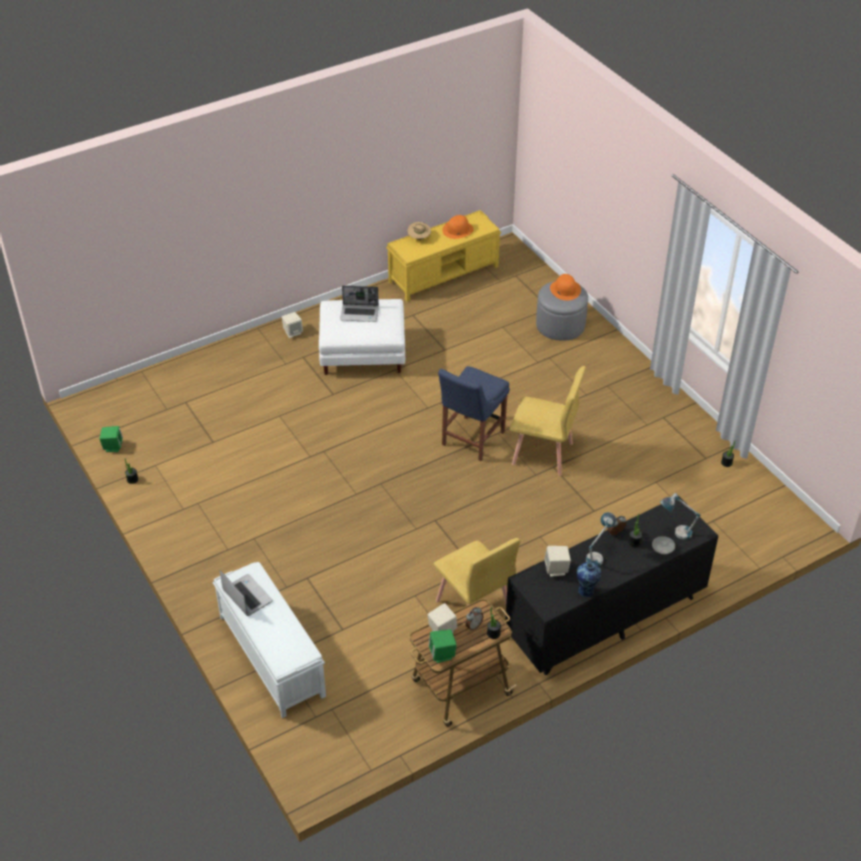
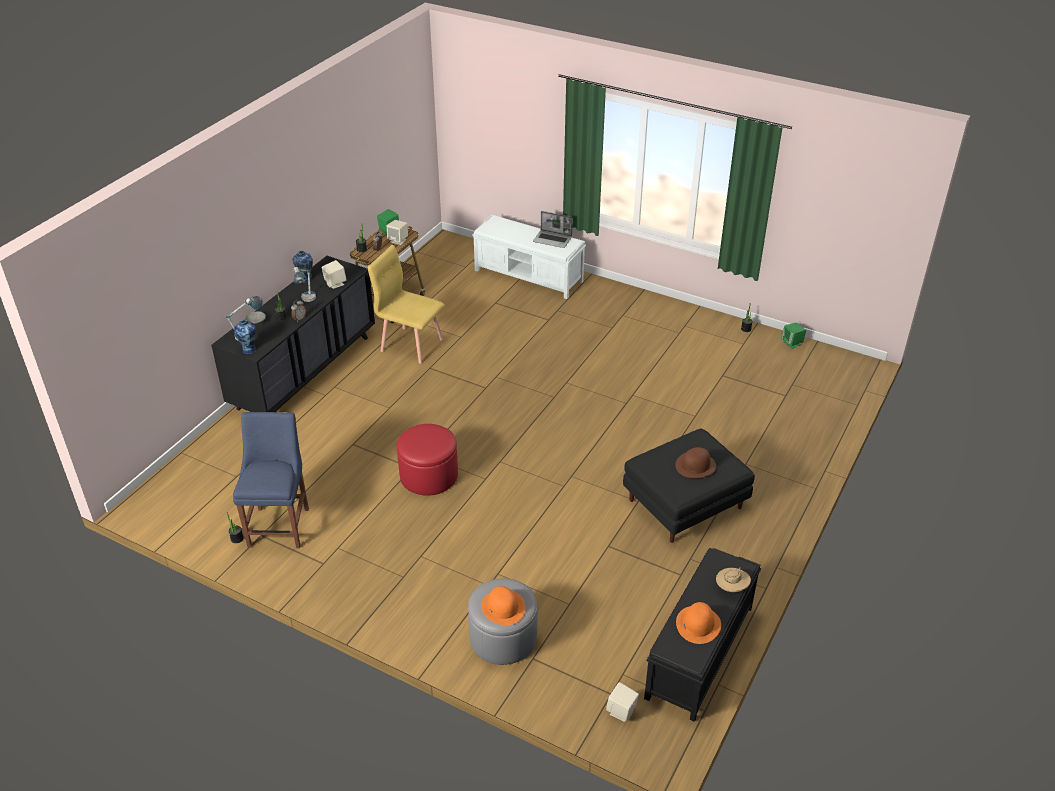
camera: 150 degrees right, 5 degrees down
(293, 332) = (777, 498): beige speaker -> beige speaker (621, 711)
(360, 313) = (695, 465): laptop -> brown hat
(364, 354) = (684, 505): white ottoman -> black ottoman
(444, 274) = (699, 653): yellow bench -> black bench
(471, 440) = (505, 462): blue chair -> blue chair (280, 525)
(543, 454) = (429, 475): yellow chair -> red ottoman
(681, 513) = (249, 349): none -> vase

